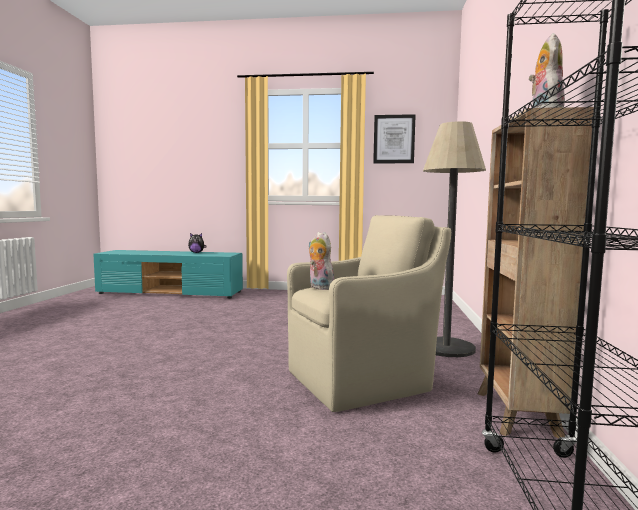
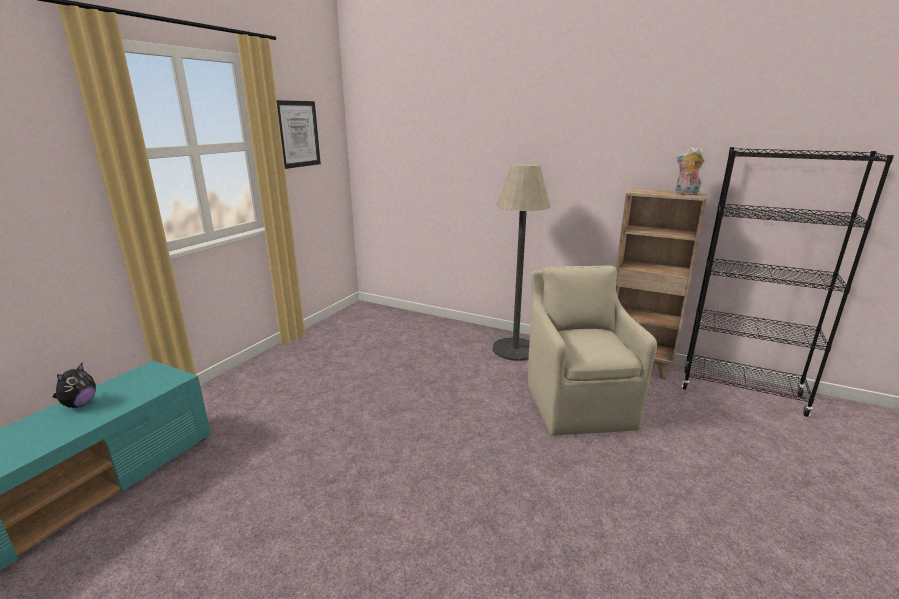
camera: 70 degrees left, 15 degrees up
(319, 287) = (589, 351): plush toy -> none

